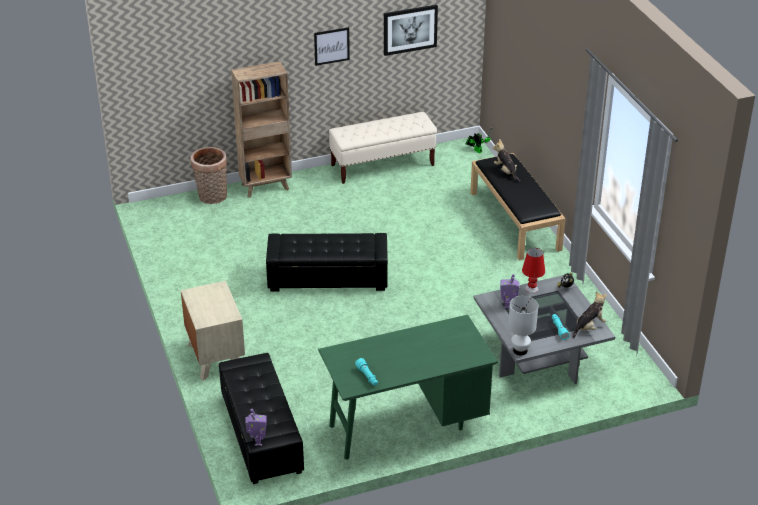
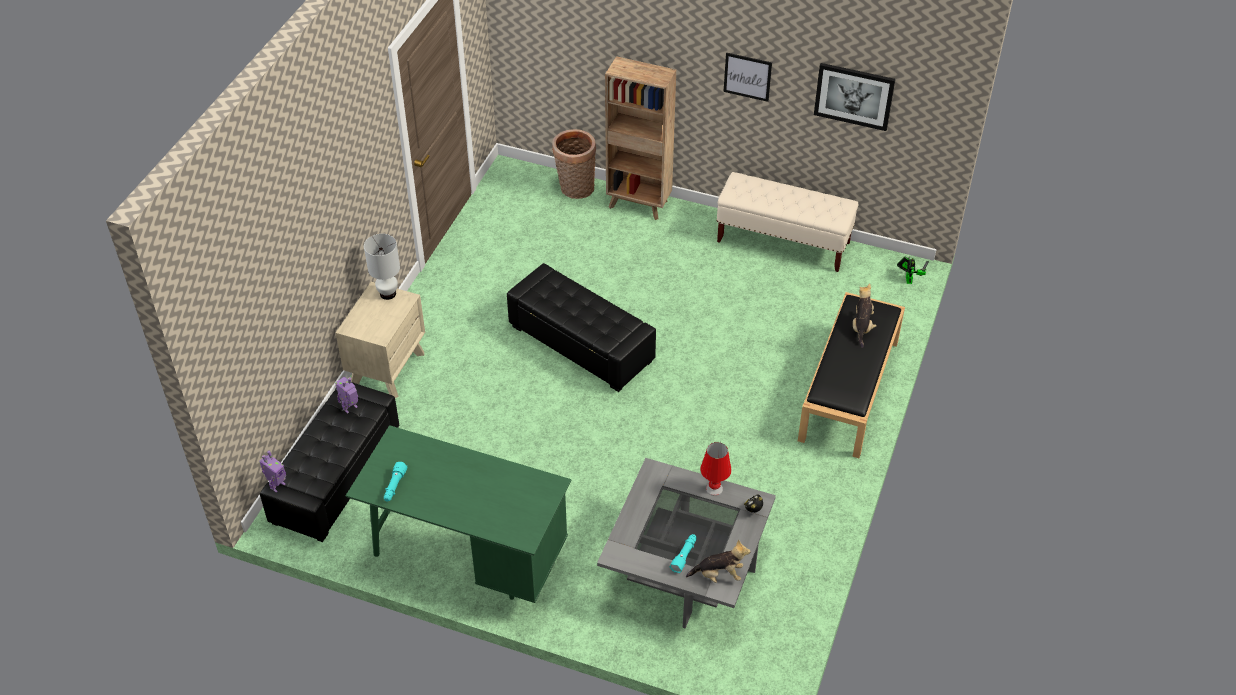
camera: 40 degrees right, 10 degrees up
(508, 305) = (667, 491): toy robot -> toy robot (350, 408)
(520, 350) = (614, 554): white table lamp -> white table lamp (387, 294)

